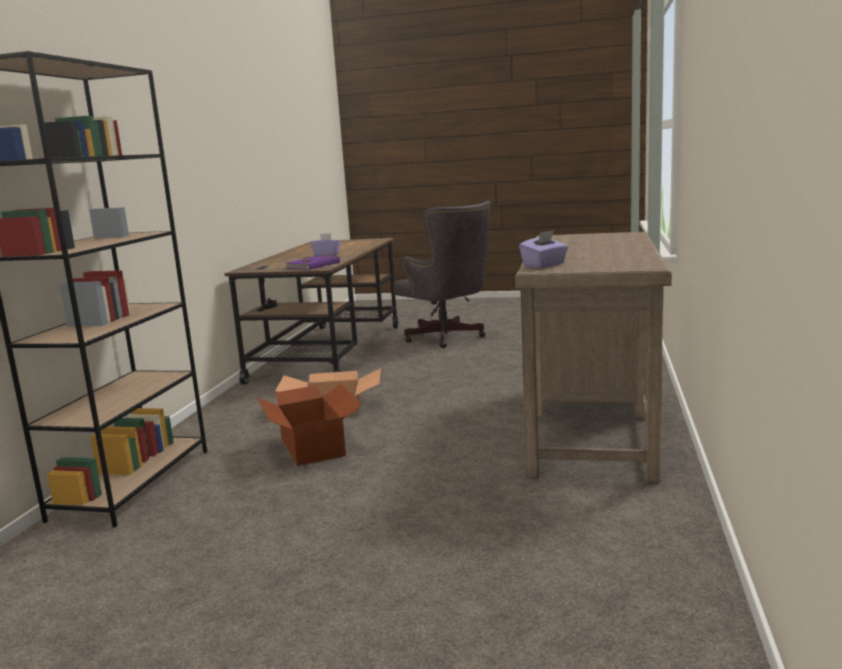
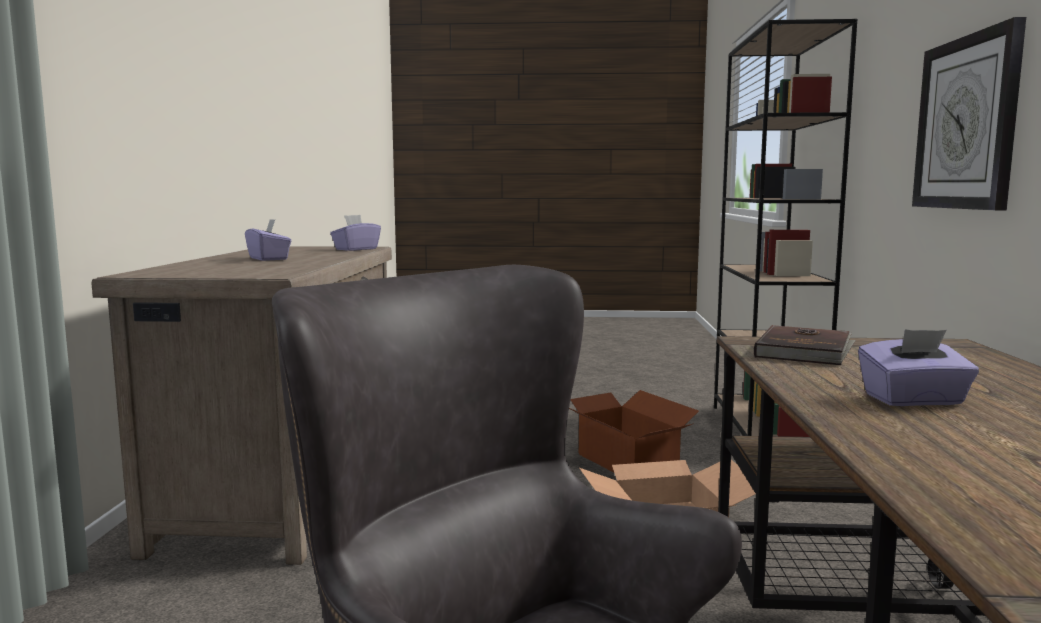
camera: 170 degrees right, 5 degrees down
(189, 175) = (967, 123): none -> wall clock
(312, 265) = (805, 350): purple book -> brown book
(591, 248) = (269, 259): none -> purple tissue box

